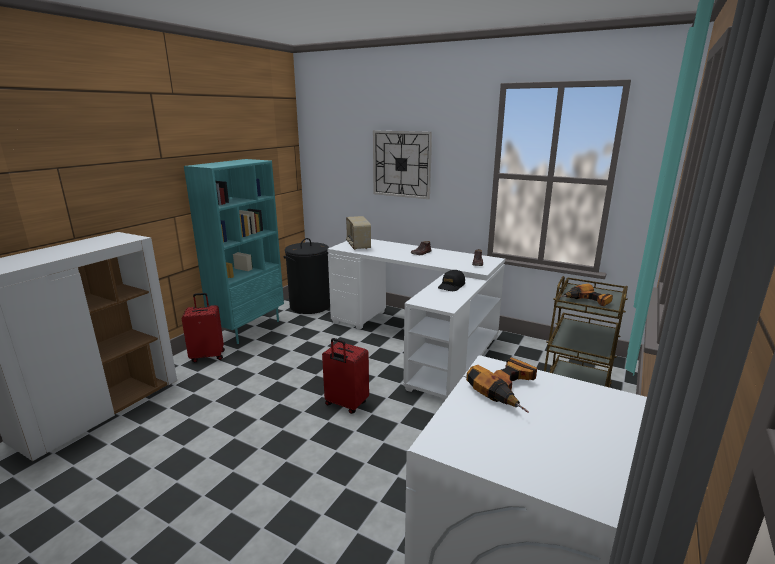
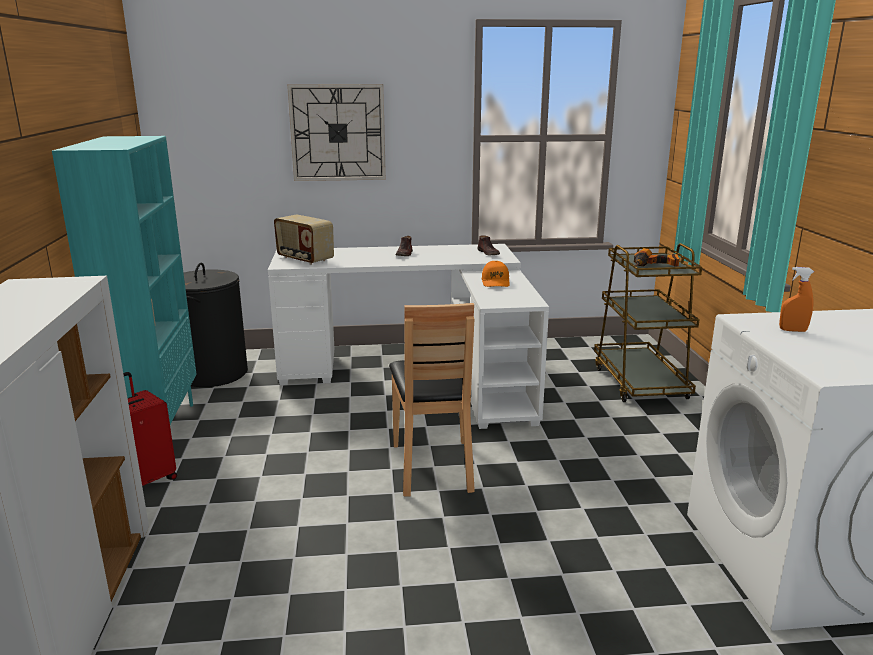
camera: 35 degrees left, 0 degrees up
(346, 404) = (433, 466): red suitcase -> brown chair
(451, 286) = (495, 282): black cap -> orange cap
(509, 391) = (792, 330): power drill -> orange spray bottle

